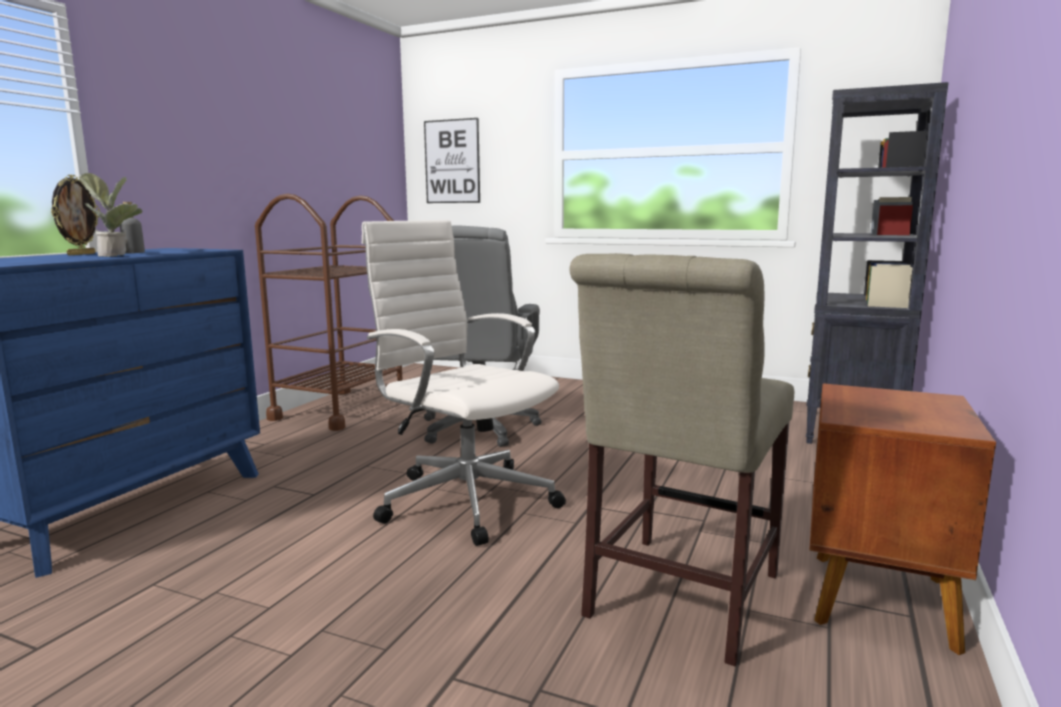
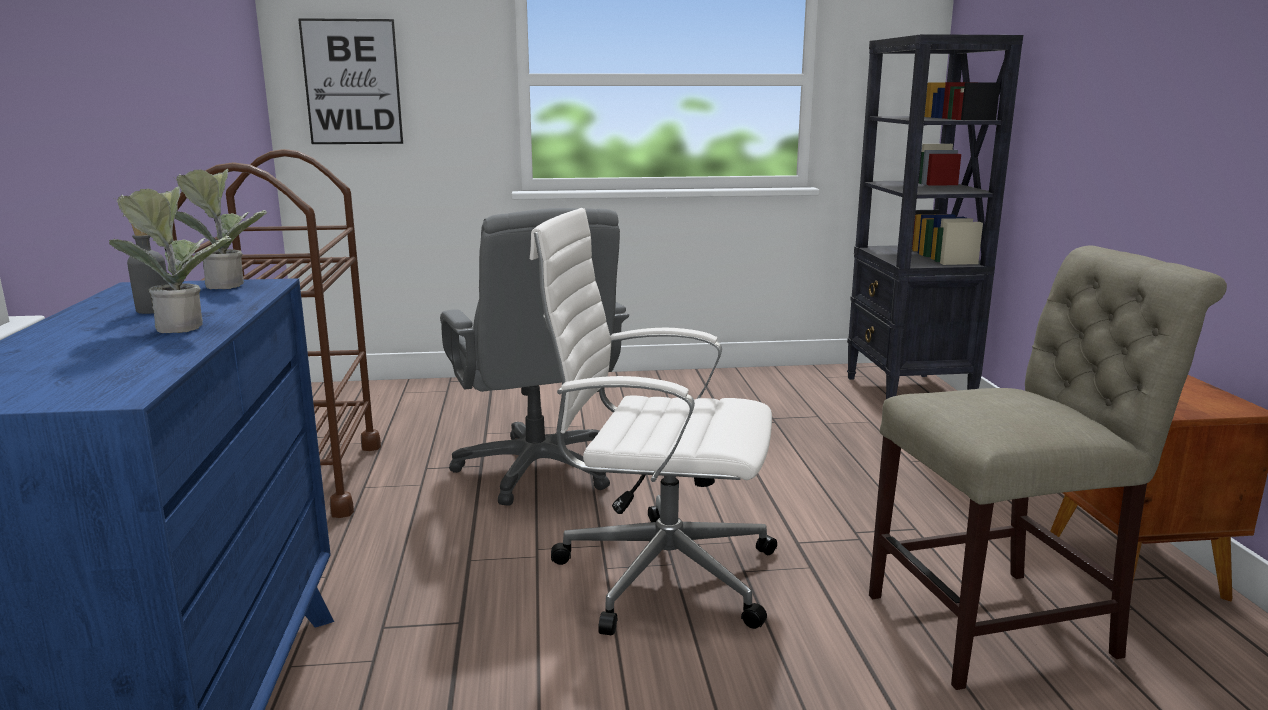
camera: 30 degrees left, 5 degrees up
(81, 254) = (77, 328): picture frame -> none
(203, 249) = (228, 284): none -> potted plant
(677, 600) = (1003, 624): beige chair -> beige chair turned 105 degrees counterclockwise

